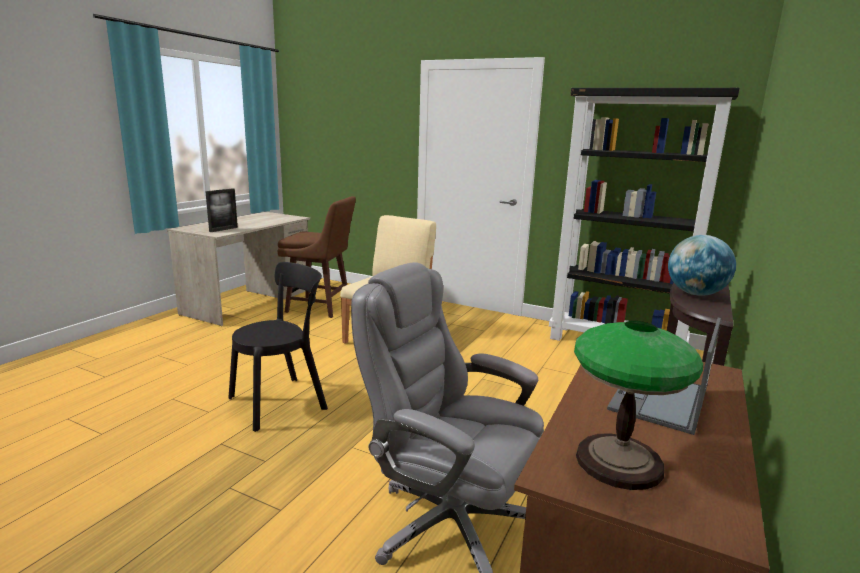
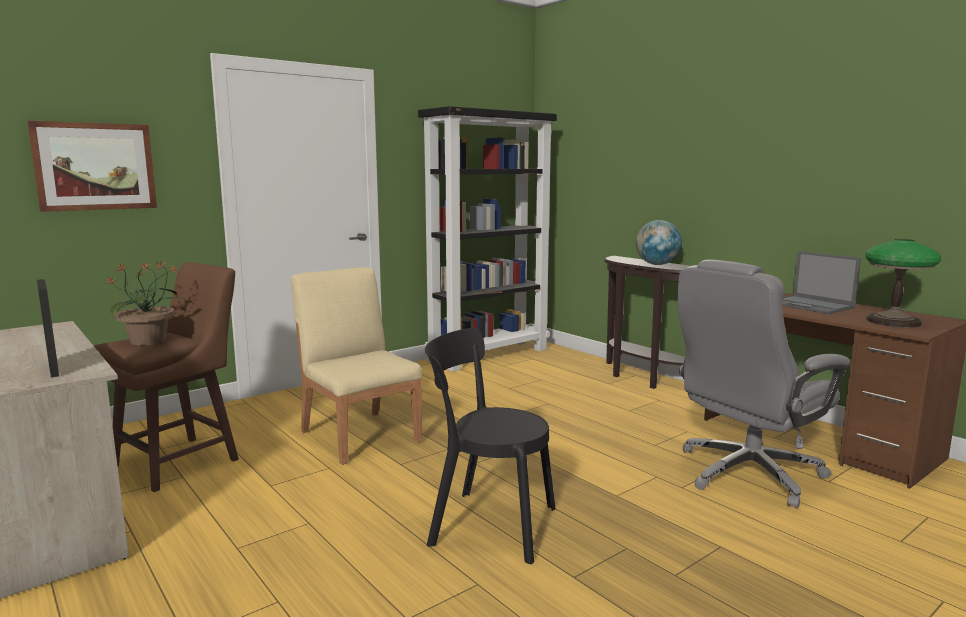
camera: 65 degrees left, 5 degrees down
(282, 401) = (487, 524): black chair -> black chair turned 60 degrees counterclockwise
(309, 235) = (149, 341): none -> potted plant
(357, 136) = (95, 166): none -> picture

